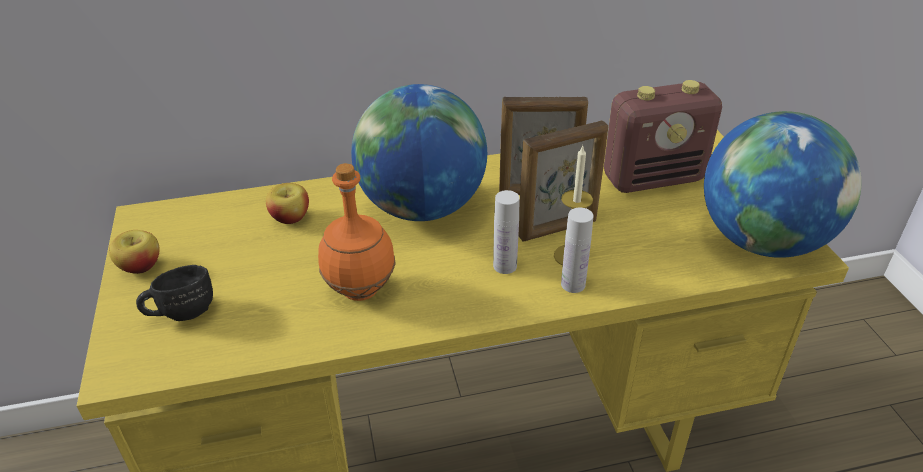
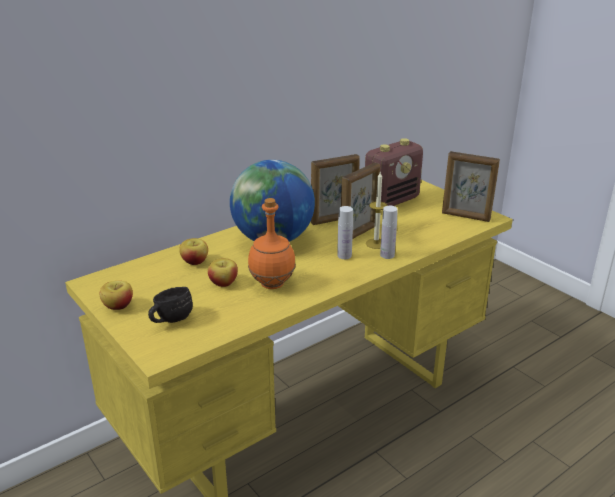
camera: 25 degrees left, 10 degrees down
(298, 267) = (223, 283): none -> apple
(762, 241) = (465, 217): globe -> picture frame

